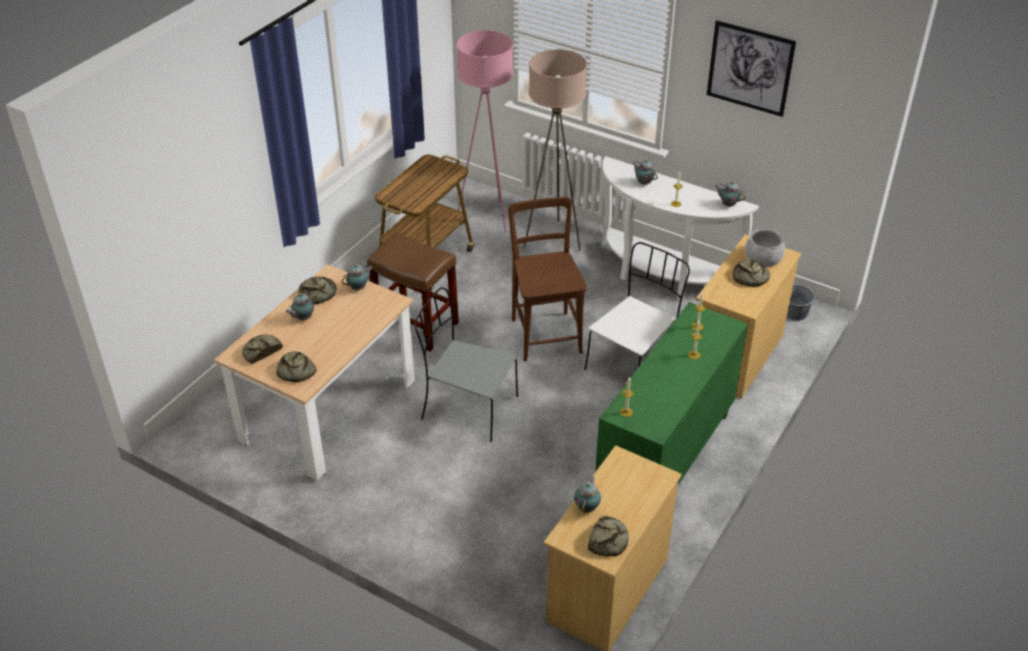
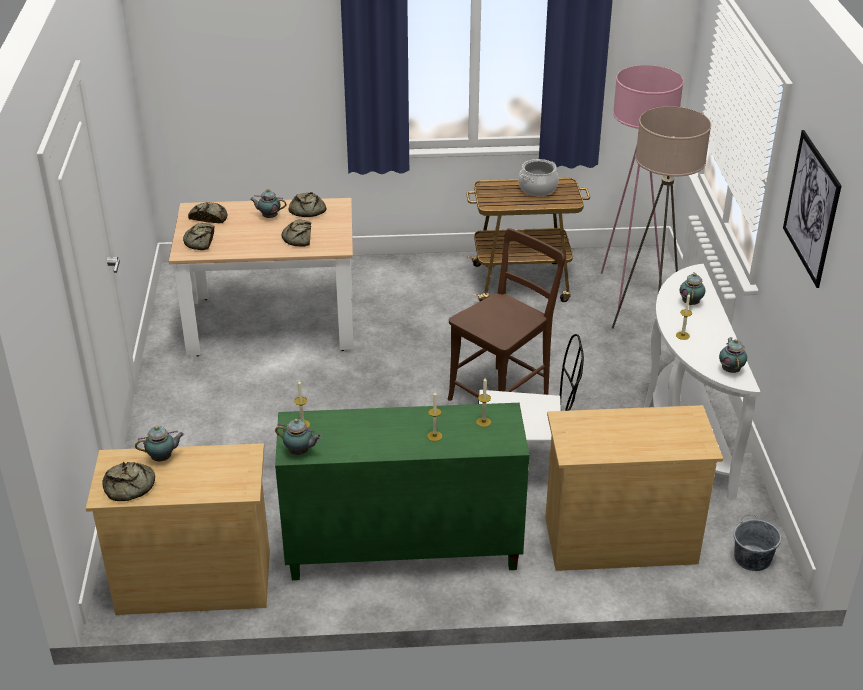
camera: 55 degrees right, 5 degrees down
(359, 288) = (337, 224): teapot -> teapot (300, 452)
(417, 325) = (427, 319): brown stool -> none
(467, 407) = (350, 394): grey chair -> none
(749, 278) = (626, 436): bread -> bread (298, 238)
(763, 257) = (677, 433): cooking pot -> cooking pot (538, 189)

